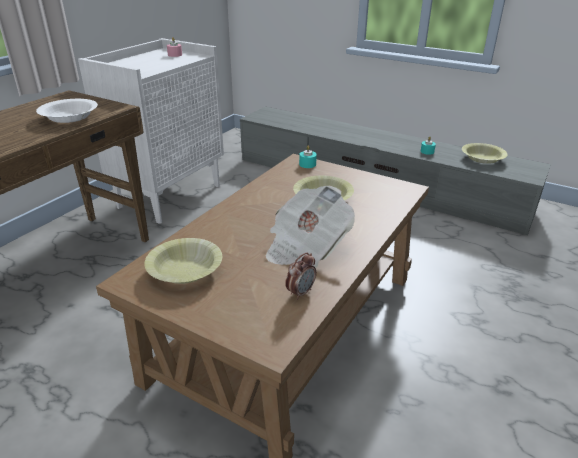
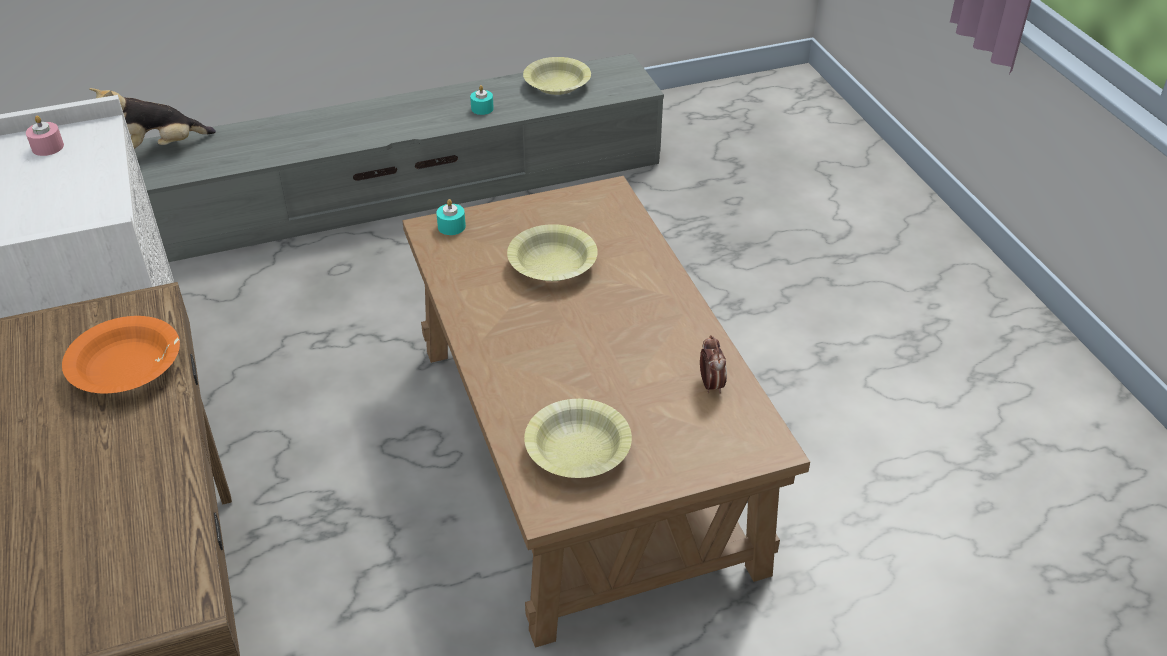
camera: 50 degrees left, 10 degrees up
(69, 118) = (127, 369): white bowl -> orange bowl
(277, 113) = (159, 150): none -> plush toy
(306, 247) = (636, 335): newspaper -> none

